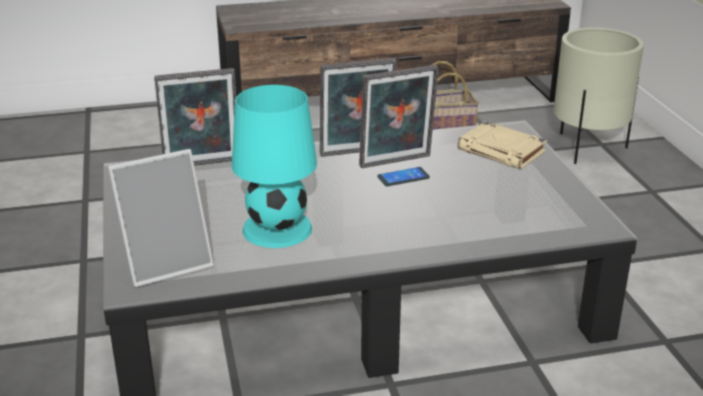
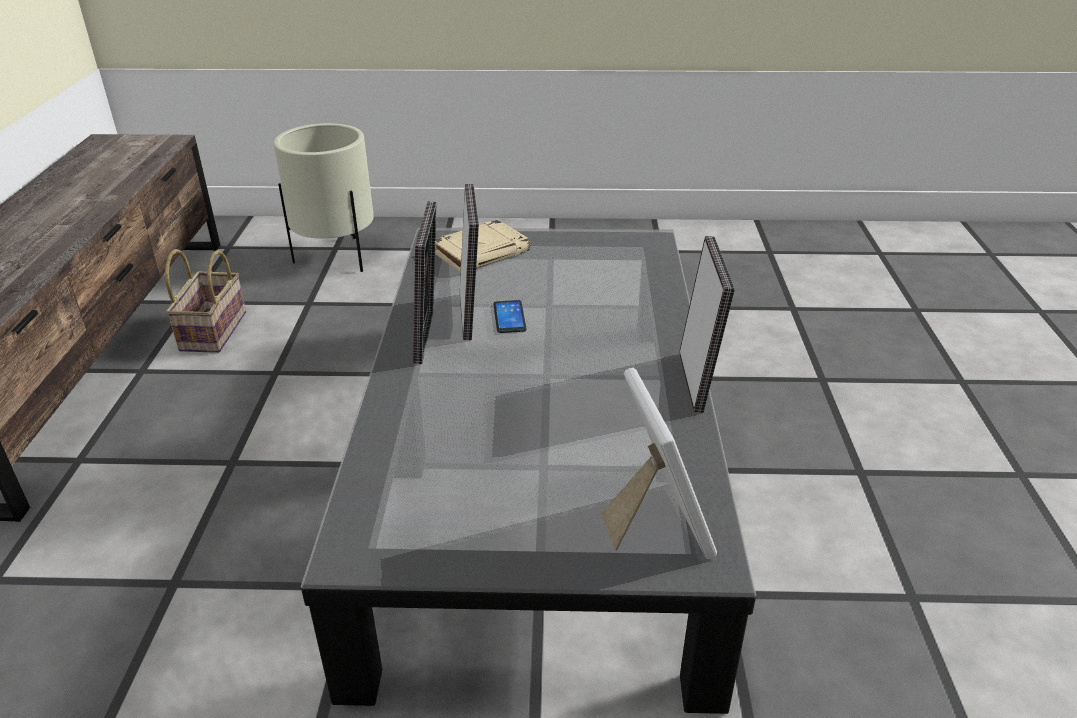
camera: 75 degrees left, 5 degrees up
(202, 165) = (383, 469): picture frame -> picture frame (697, 381)
(278, 229) = (597, 420): turquoise table lamp -> none

